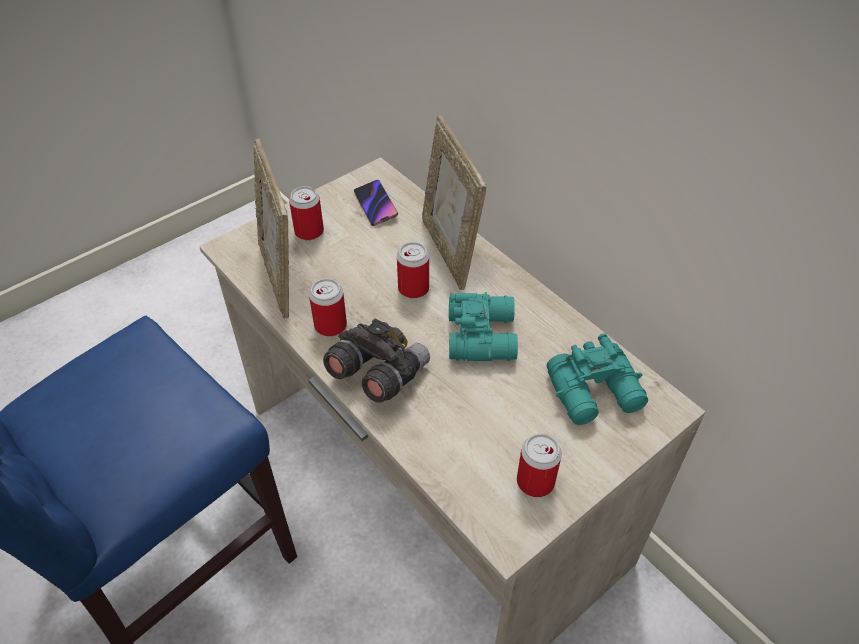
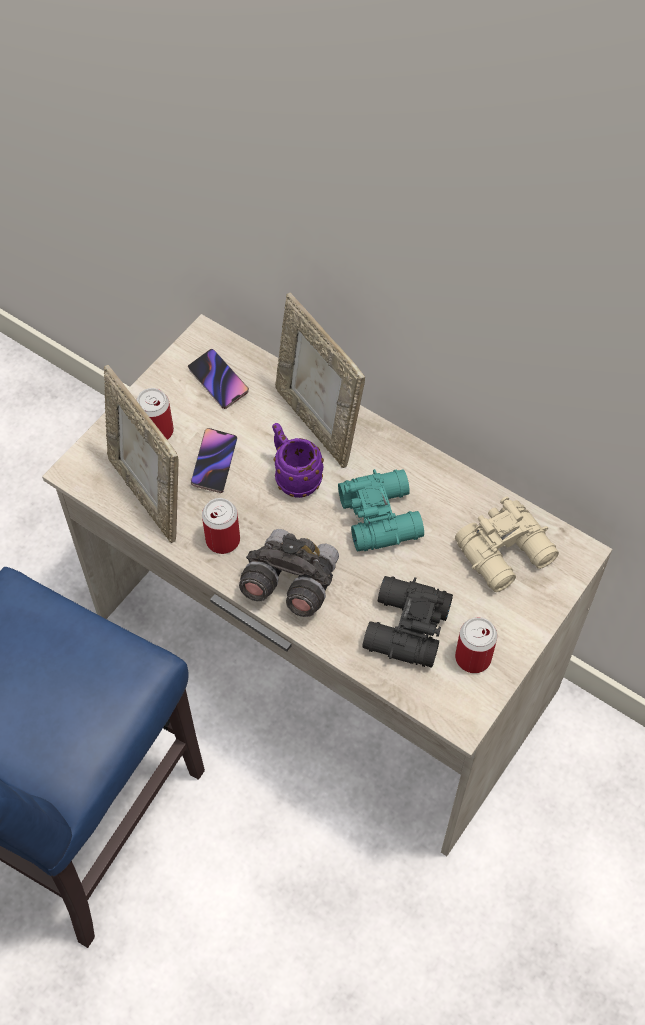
camera: 15 degrees left, 10 degrees up
(347, 264) = (214, 462): none -> phone
(413, 288) = (294, 477): can -> purple mug
(473, 438) = (404, 628): none -> black binoculars
(596, 393) = (507, 554): turquoise binoculars -> beige binoculars

